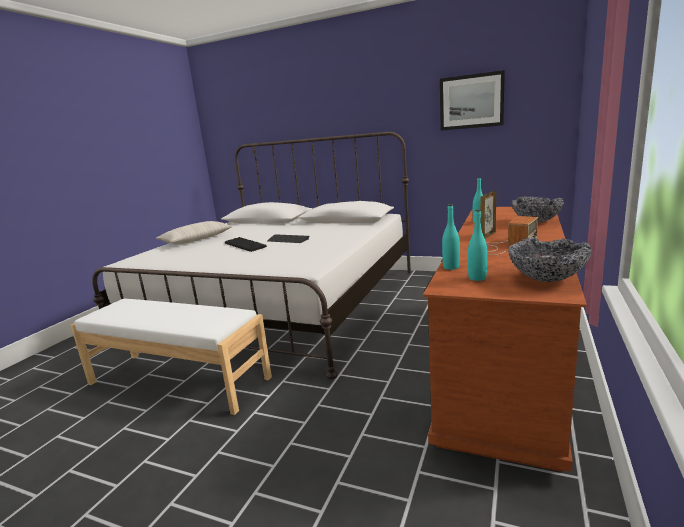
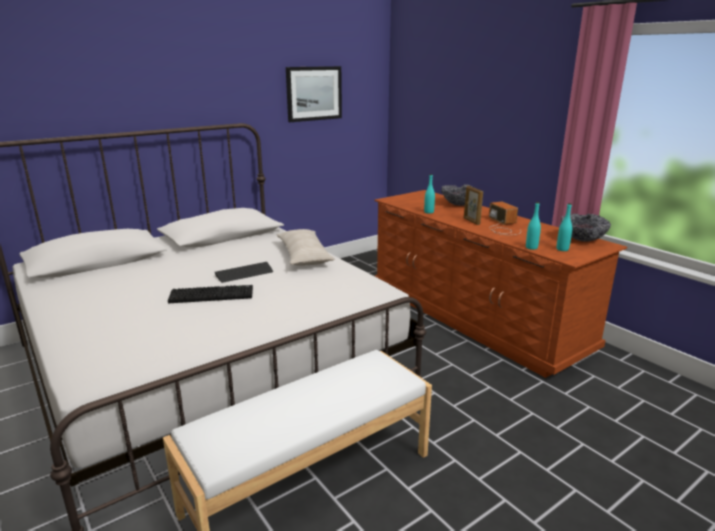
camera: 60 degrees left, 5 degrees up
(197, 240) = (89, 315): beige pillow -> beige pillow (304, 256)

